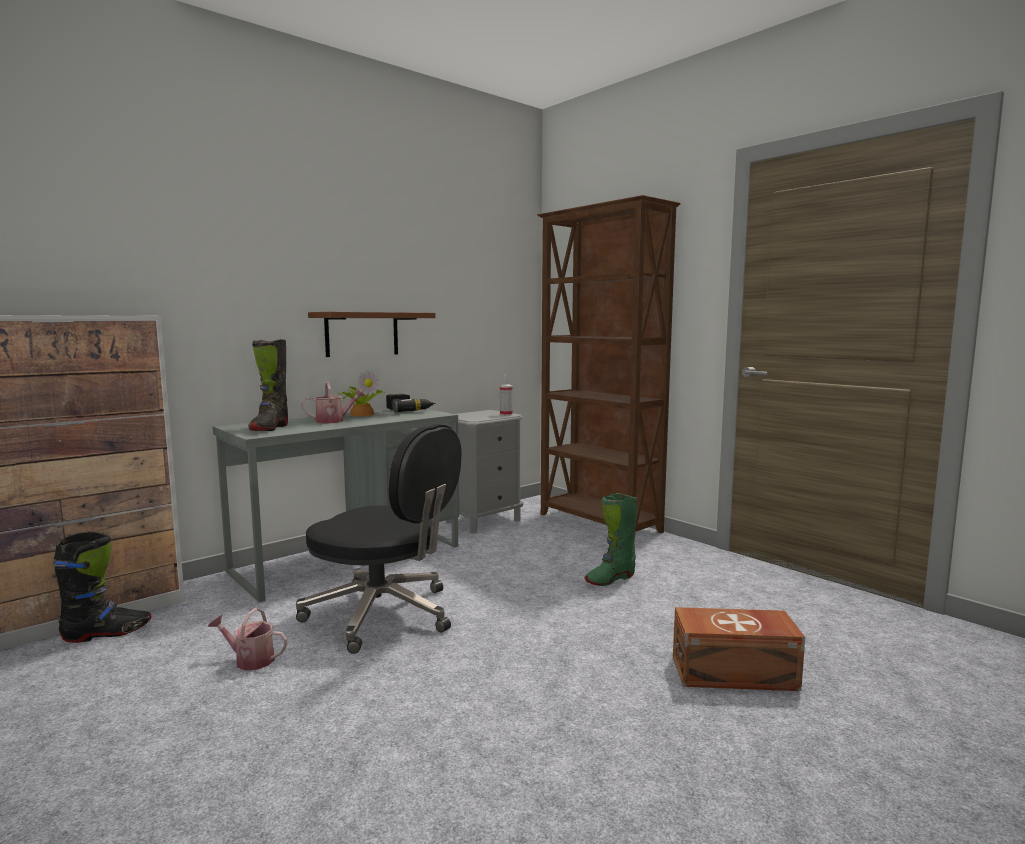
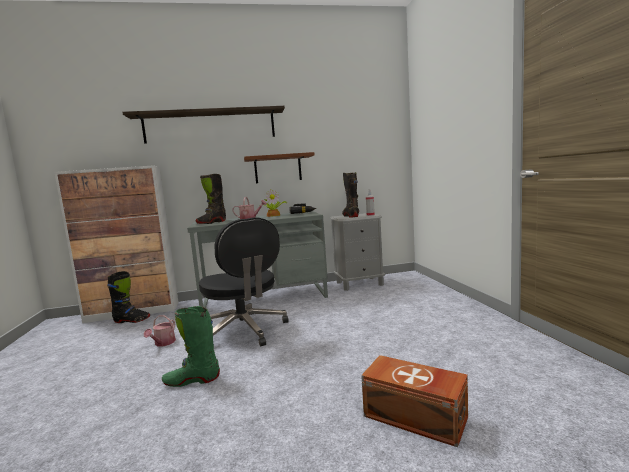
camera: 30 degrees right, 0 degrees up
(250, 660) = (163, 343): watering can -> watering can turned 120 degrees counterclockwise
(251, 248) = (210, 126): none -> shelf
(476, 415) = (350, 216): none -> black boot
(599, 523) = (434, 292): brown bookcase -> none
(610, 579) = (399, 330): green boot -> green boot (192, 380)

